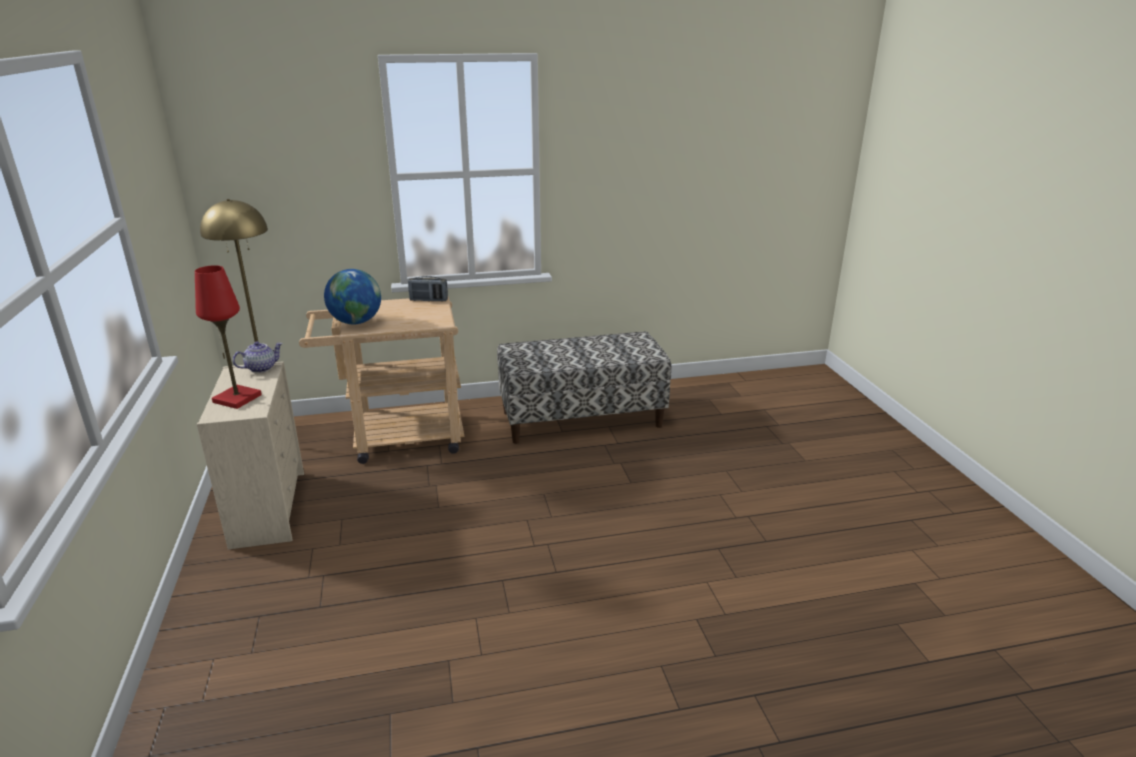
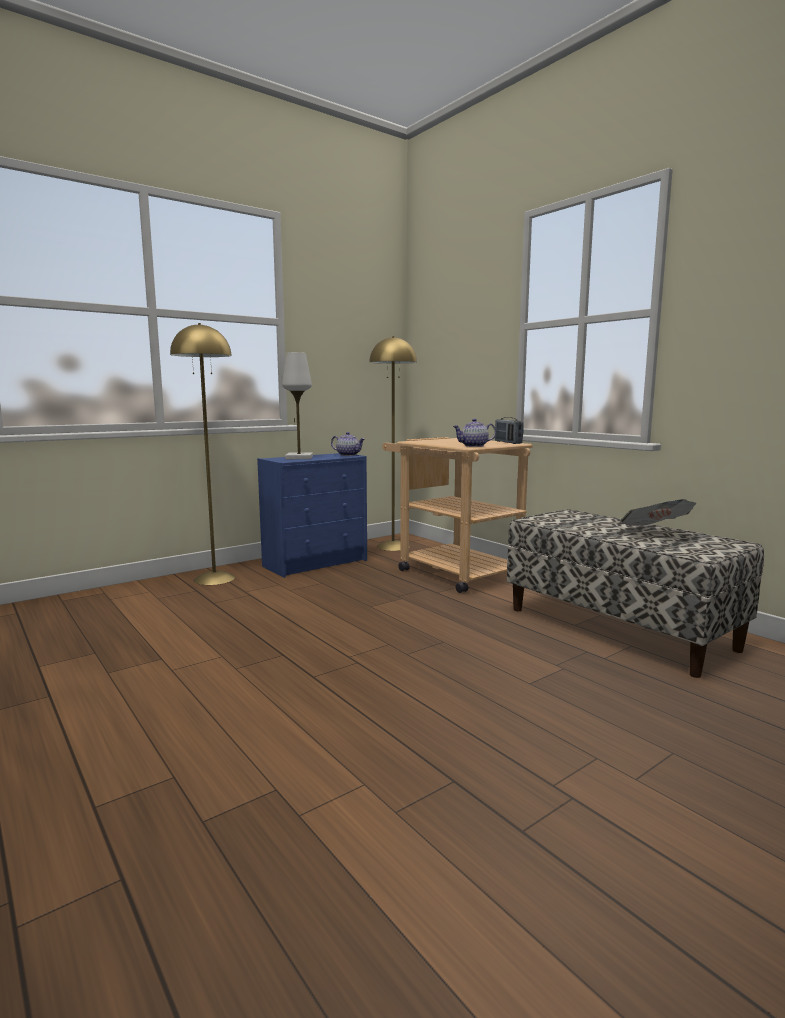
camera: 65 degrees right, 15 degrees down
(229, 595) = (214, 578): none -> yellow floor lamp
(237, 399) = (299, 458): red table lamp -> white table lamp
(269, 507) = (316, 563): beige dresser -> blue dresser
(356, 322) = (425, 439): globe -> none
(438, 318) = (474, 446): none -> teapot
(595, 345) = (654, 532): none -> newspaper

